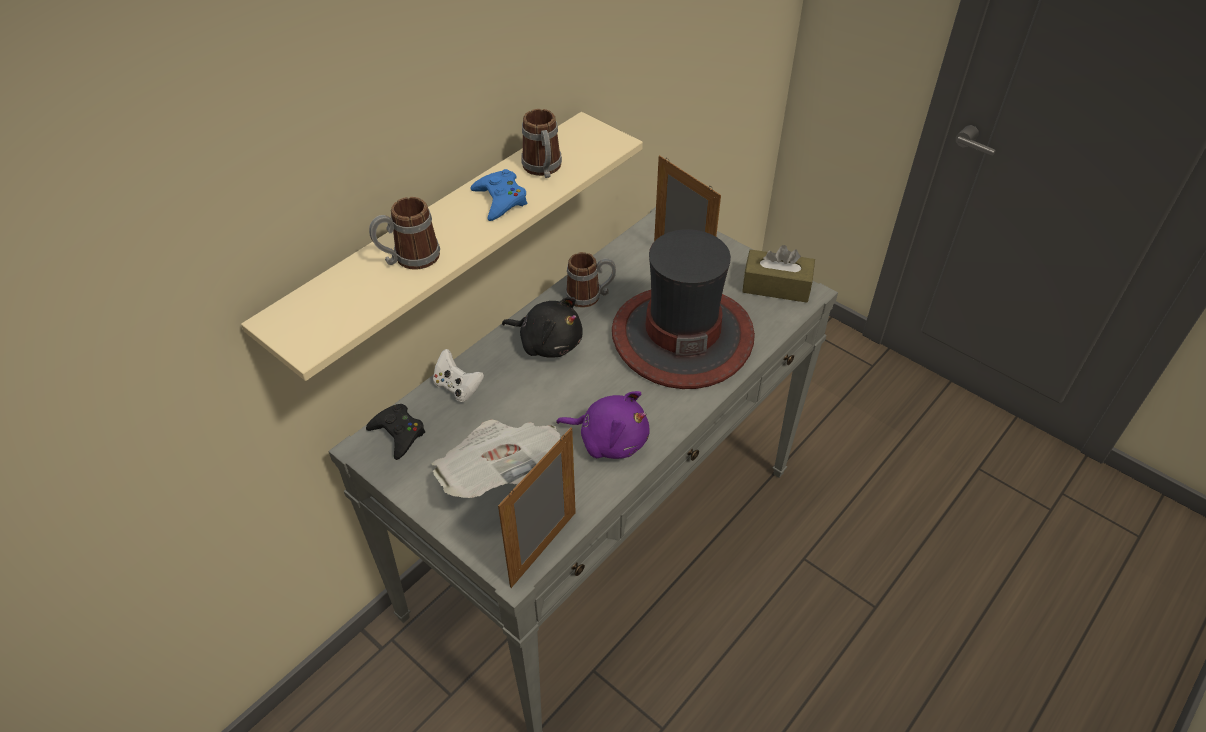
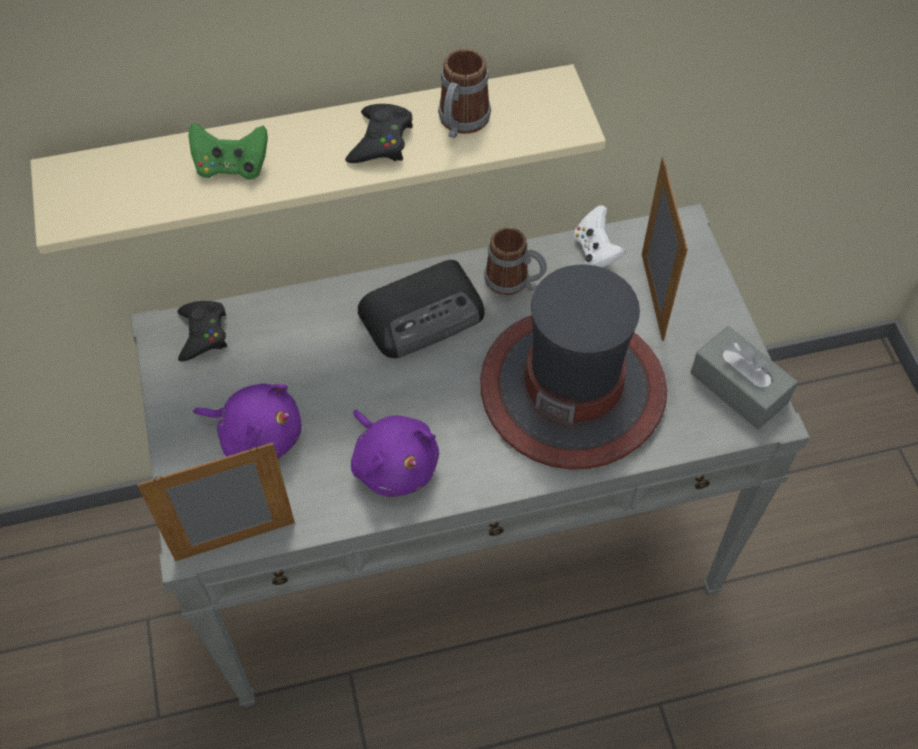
camera: 35 degrees right, 10 degrees up
(409, 259) = (232, 167): mug -> green game controller
(458, 387) = (295, 314): white game controller -> white game controller (595, 251)
(498, 474) = (257, 435): newspaper -> purple plush toy
(500, 200) = (381, 141): blue game controller -> black game controller
(548, 342) = (424, 314): black plush toy -> radio
(776, 286) = (739, 387): brown tissue box -> grey tissue box

